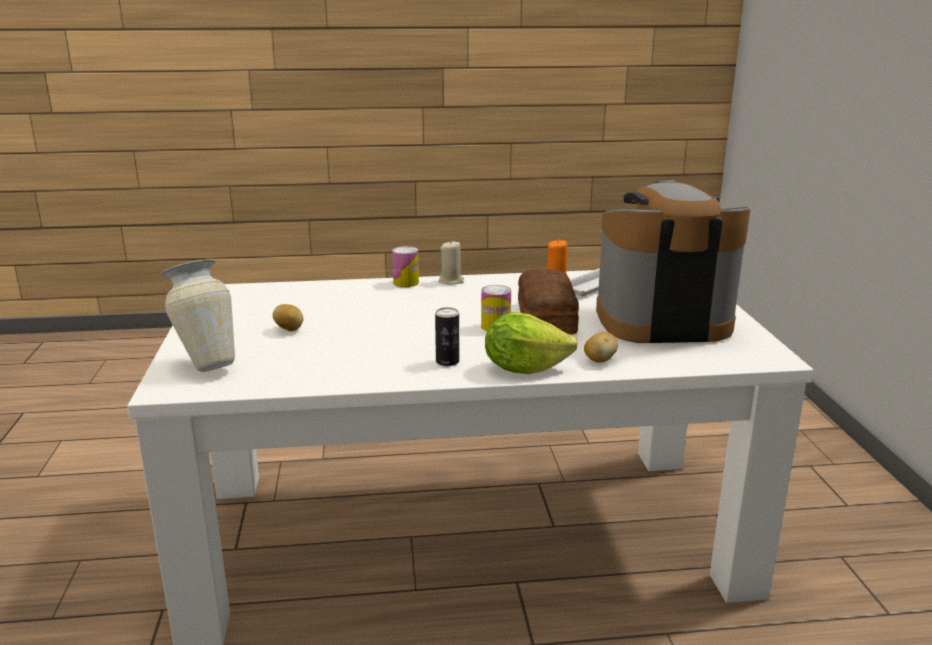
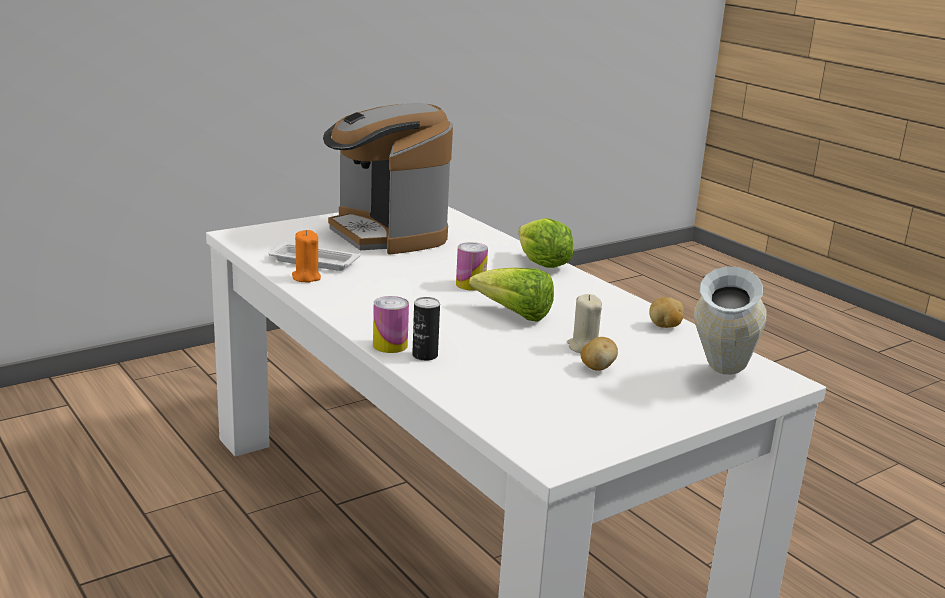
camera: 120 degrees left, 0 degrees up
(414, 327) = (515, 315): none -> lettuce
(447, 361) = (567, 289): can -> can (425, 355)
(451, 281) = (359, 323): beige candle -> beige candle (583, 347)
(544, 318) = (428, 270): bread -> none
(600, 360) = (495, 246): potato -> potato (665, 326)

